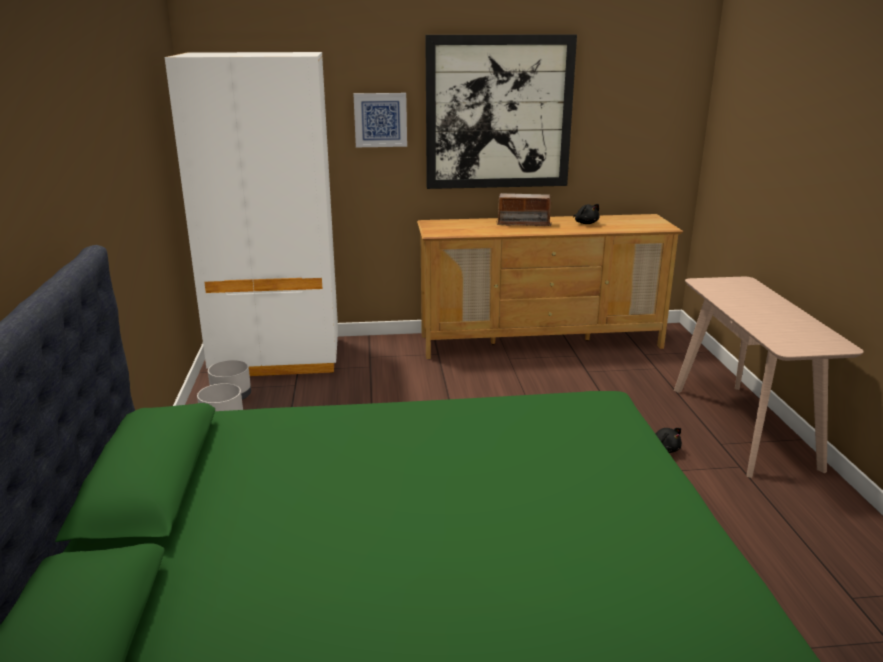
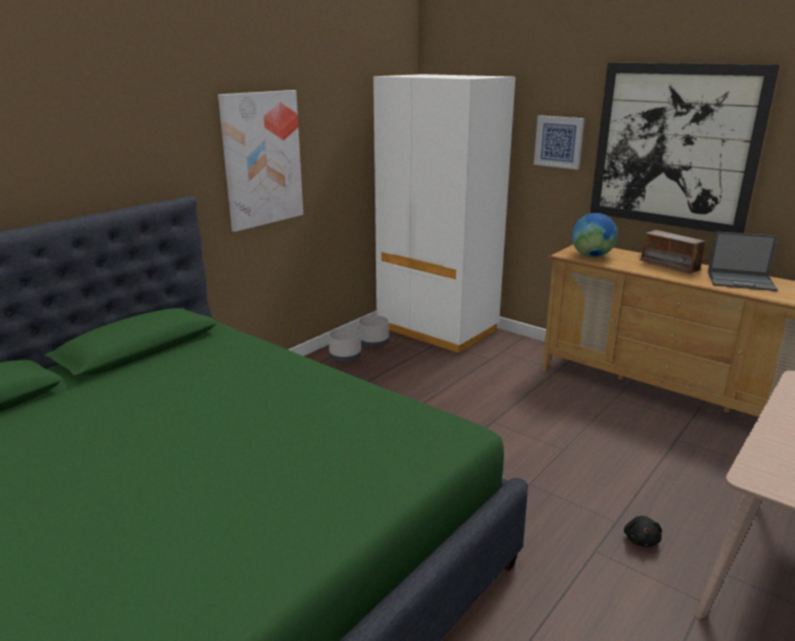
camera: 45 degrees right, 0 degrees up
(109, 181) = (262, 159): none -> picture
(455, 230) = (591, 256): none -> globe
(586, 223) = (741, 281): black plush toy -> laptop

